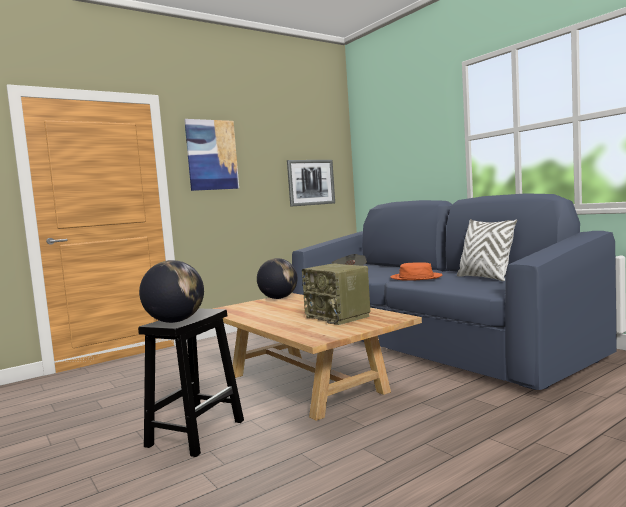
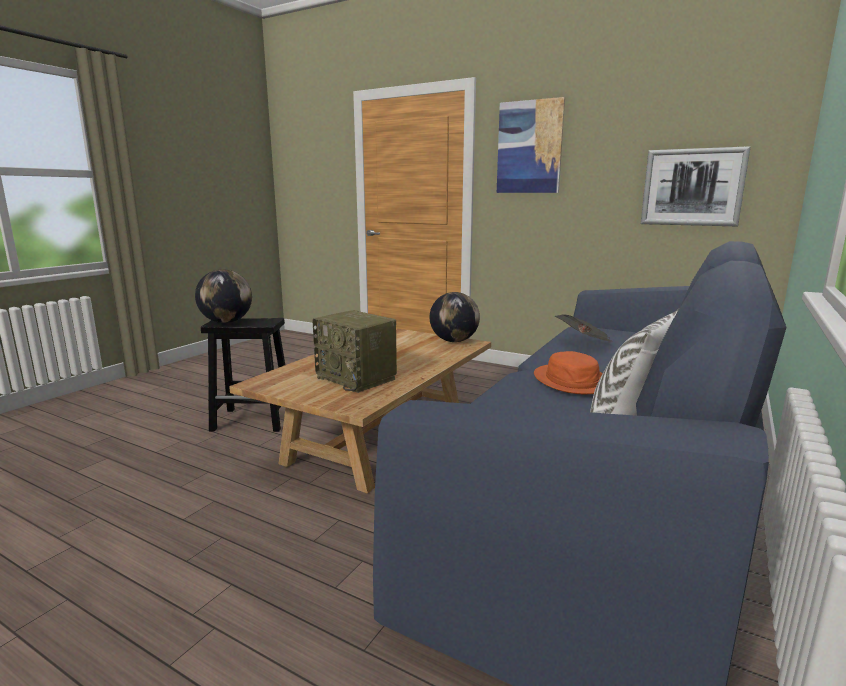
camera: 65 degrees right, 10 degrees up
(338, 317) = (357, 378): radio -> radio turned 75 degrees counterclockwise

